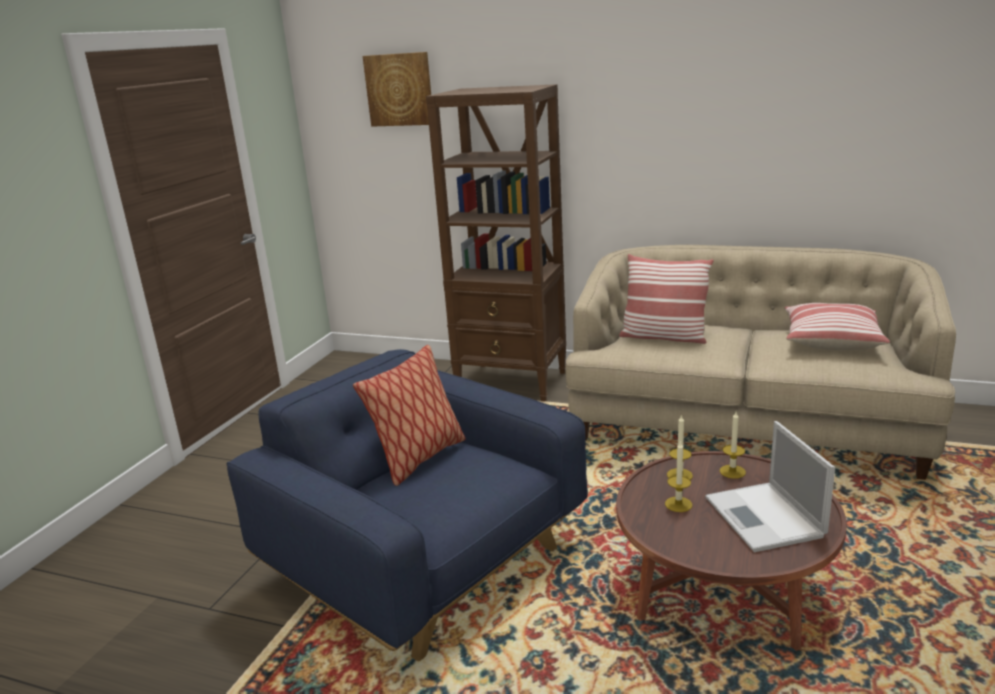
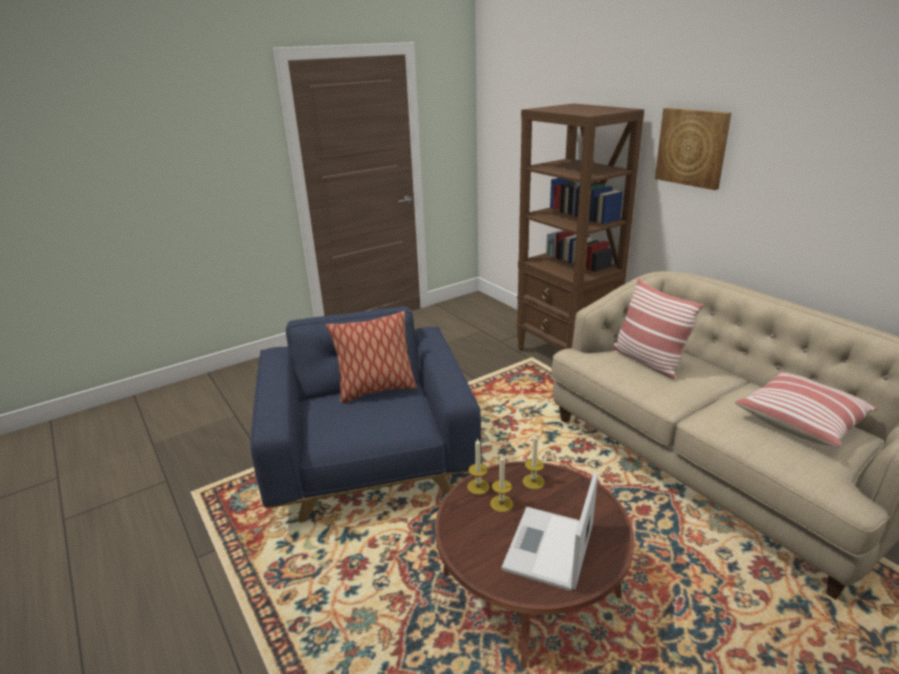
camera: 35 degrees right, 5 degrees up
(399, 89) = (536, 98): picture -> picture (692, 147)
(732, 471) = (577, 499): candle -> candle (478, 486)

